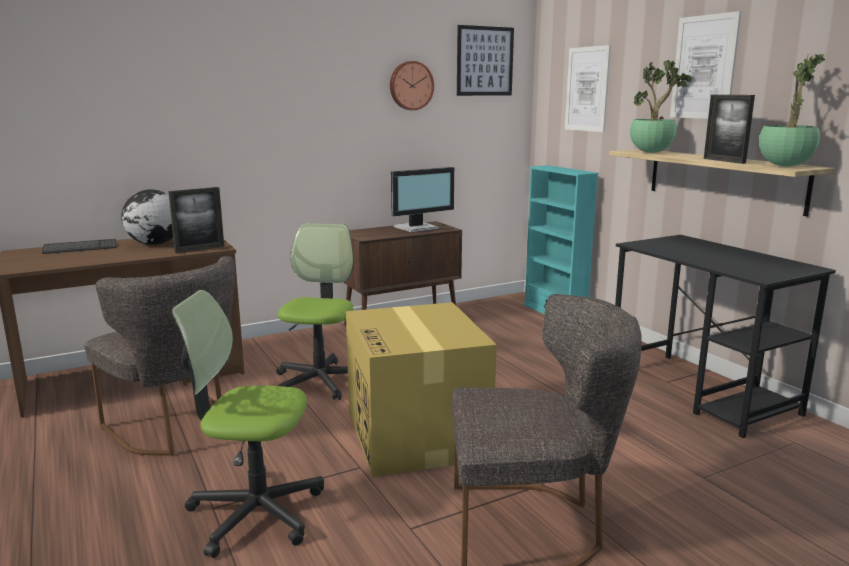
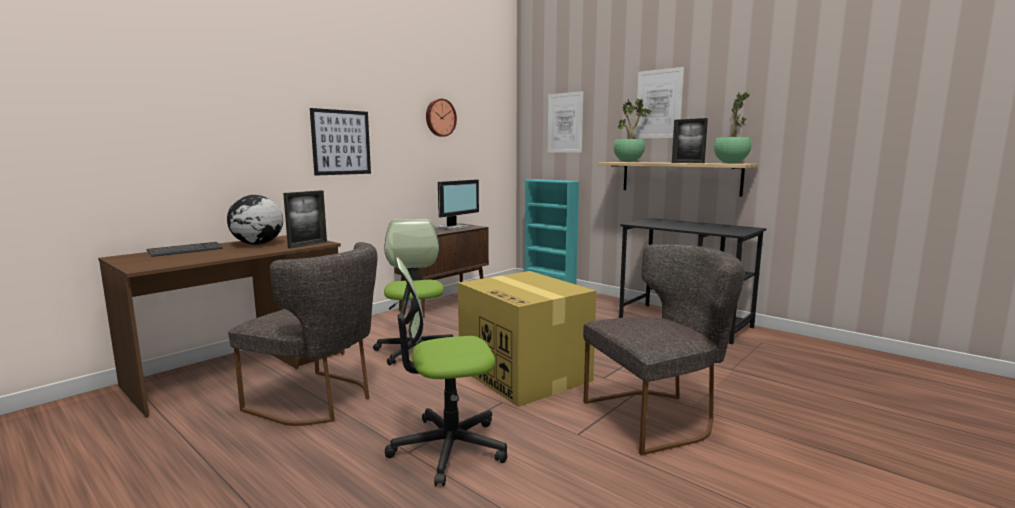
camera: 20 degrees left, 5 degrees down
(485, 61) = (487, 102): picture -> picture (341, 142)

